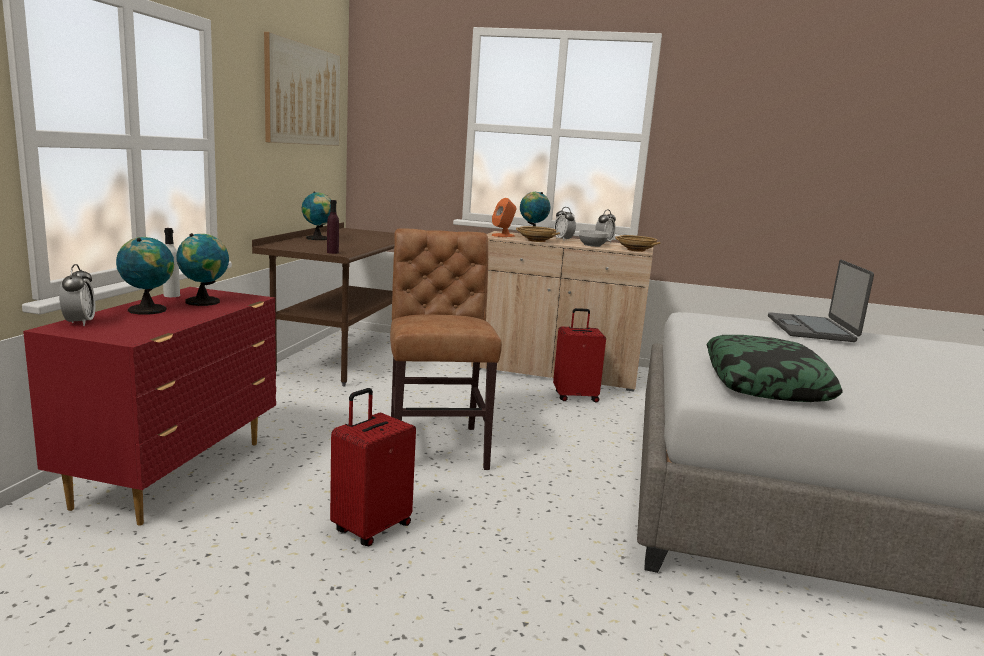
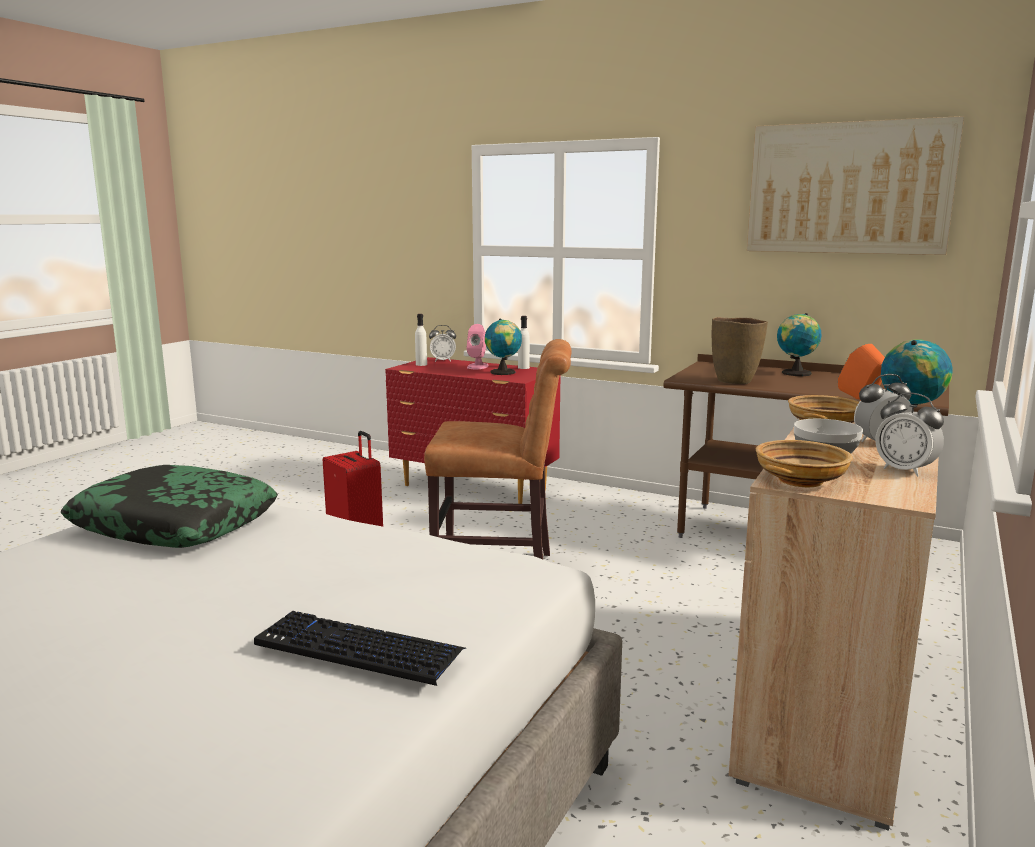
camera: 105 degrees right, 0 degrees up
(108, 331) = (421, 364): none -> white bottle
(148, 309) = (477, 366): globe -> pink speaker
(332, 252) = (687, 376): purple bottle -> none
(350, 248) = (734, 381): none -> brown vase
(575, 397) = (680, 696): red suitcase -> none
(812, 329) = (359, 649): laptop -> keyboard

